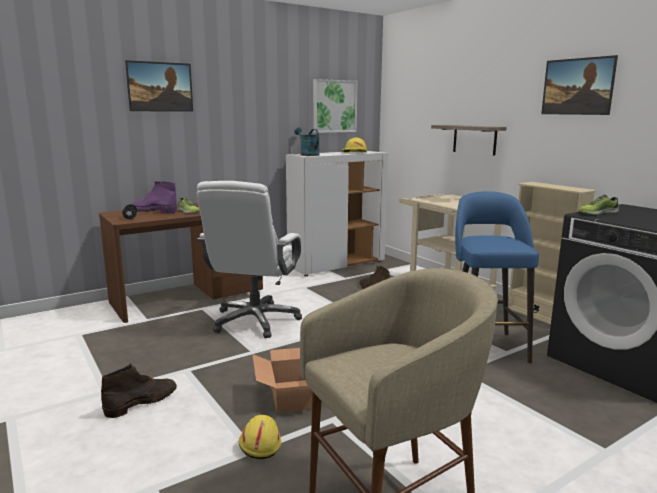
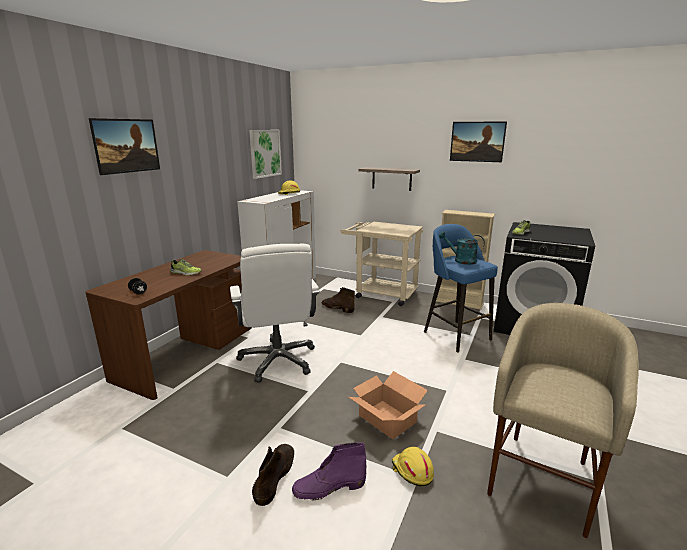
camera: 30 degrees left, 5 degrees up
(152, 211) = (147, 279): purple boot -> purple boot (329, 487)
(307, 154) = (259, 200): turquoise watering can -> turquoise watering can (461, 260)

